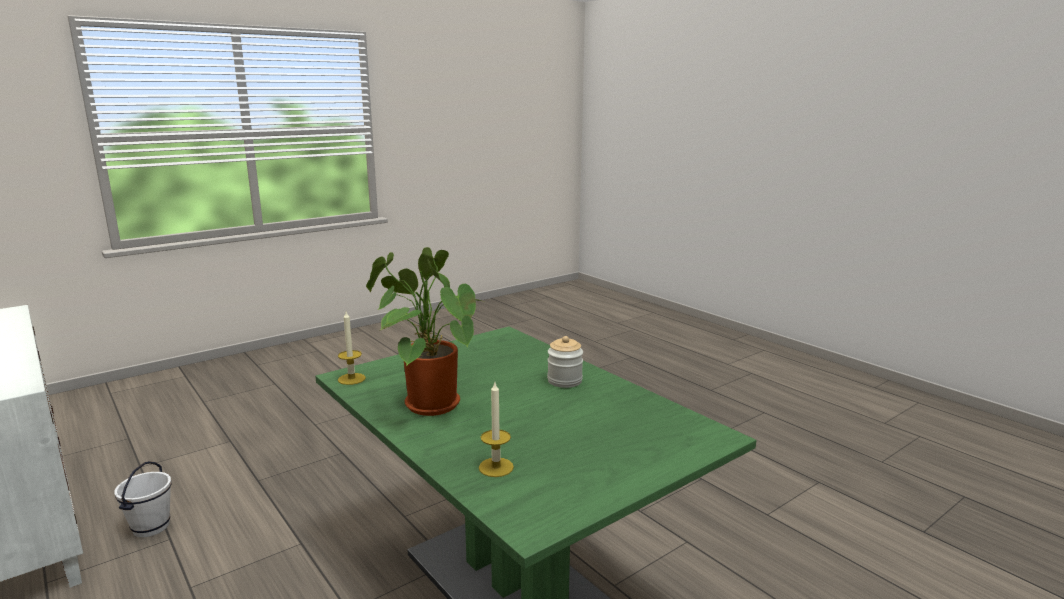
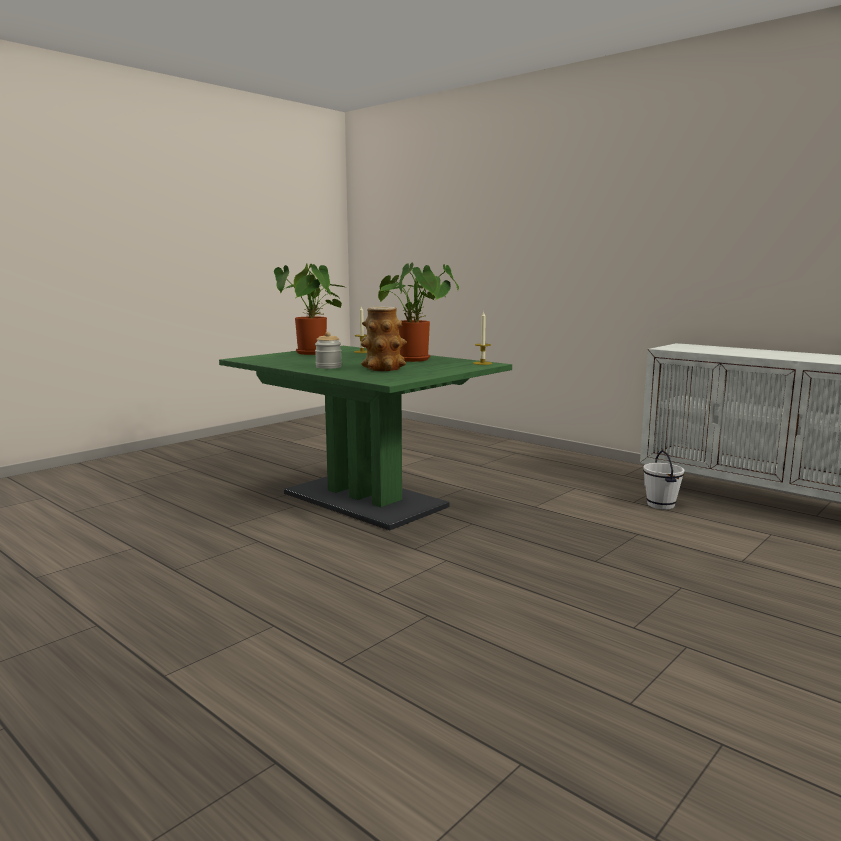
camera: 170 degrees right, 5 degrees down
(495, 369) = (383, 368): none -> vase
(594, 463) = (313, 353): none -> potted plant

